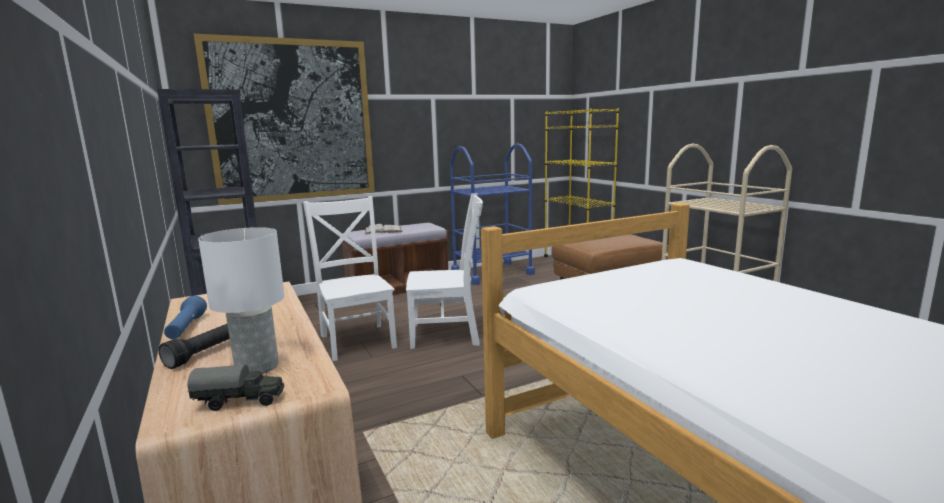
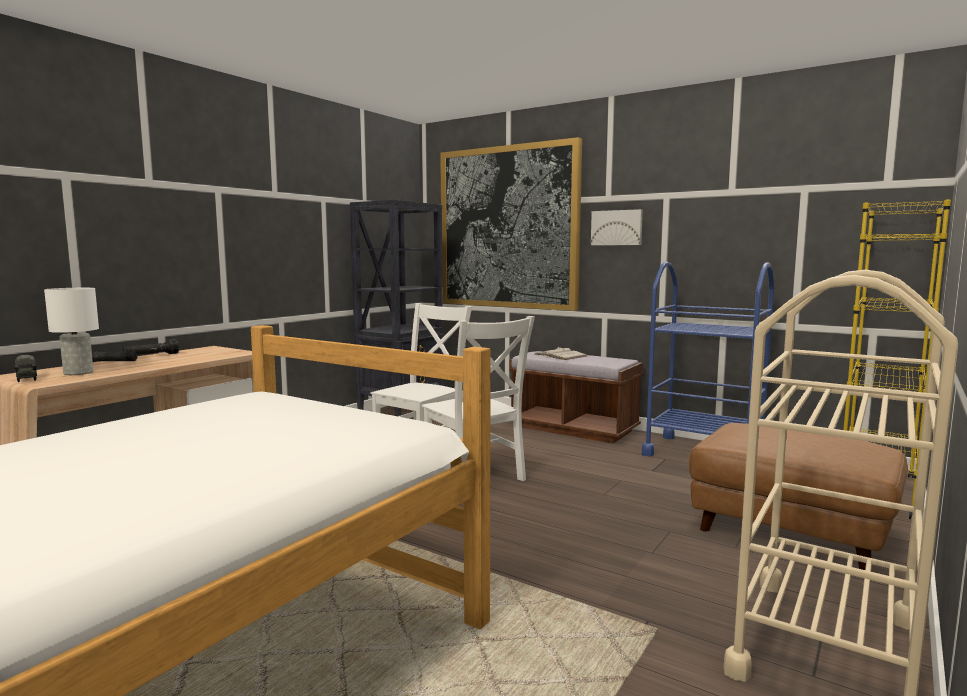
camera: 60 degrees right, 5 degrees down
(186, 328) = (151, 356): blue flashlight -> black flashlight
(399, 121) = (617, 227): none -> picture

